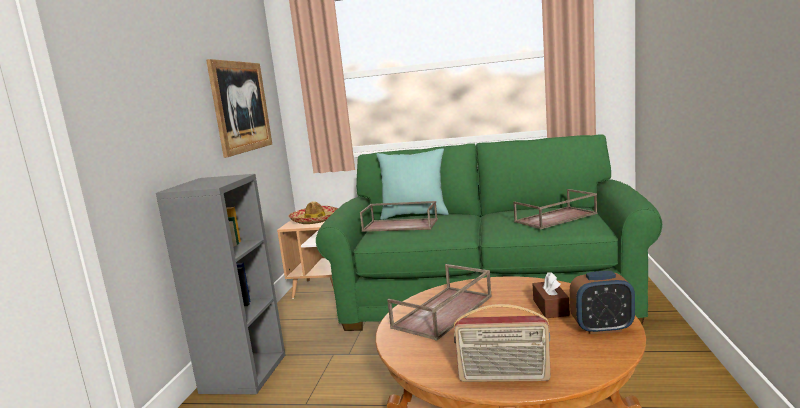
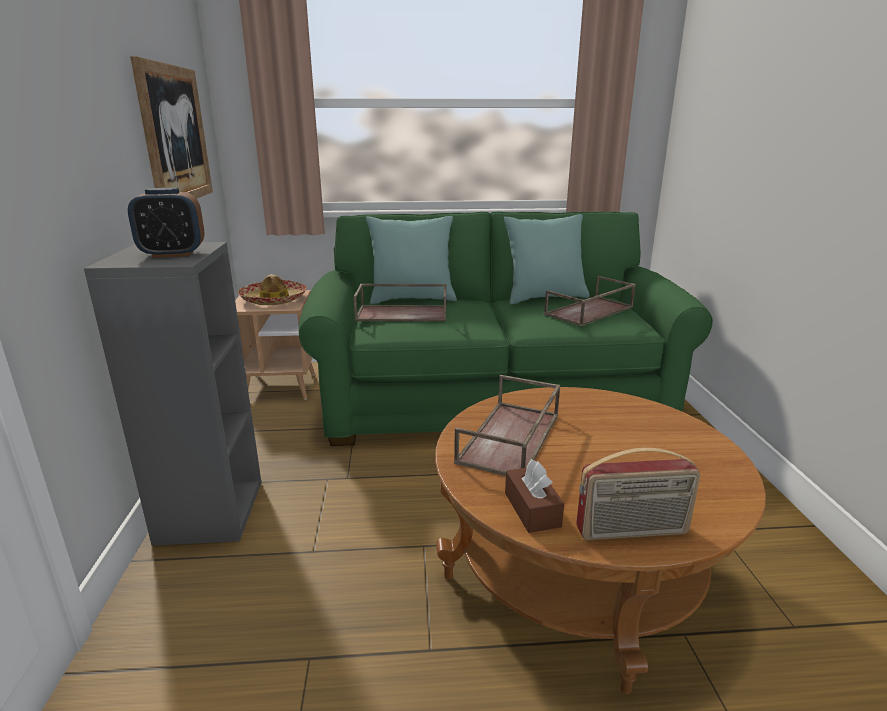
camera: 15 degrees left, 10 degrees up
(523, 209) = (544, 297): none -> turquoise pillow
(550, 307) = (634, 431): brown tissue box -> brown tissue box (532, 509)
(602, 328) = (706, 458): alarm clock -> alarm clock (173, 254)

